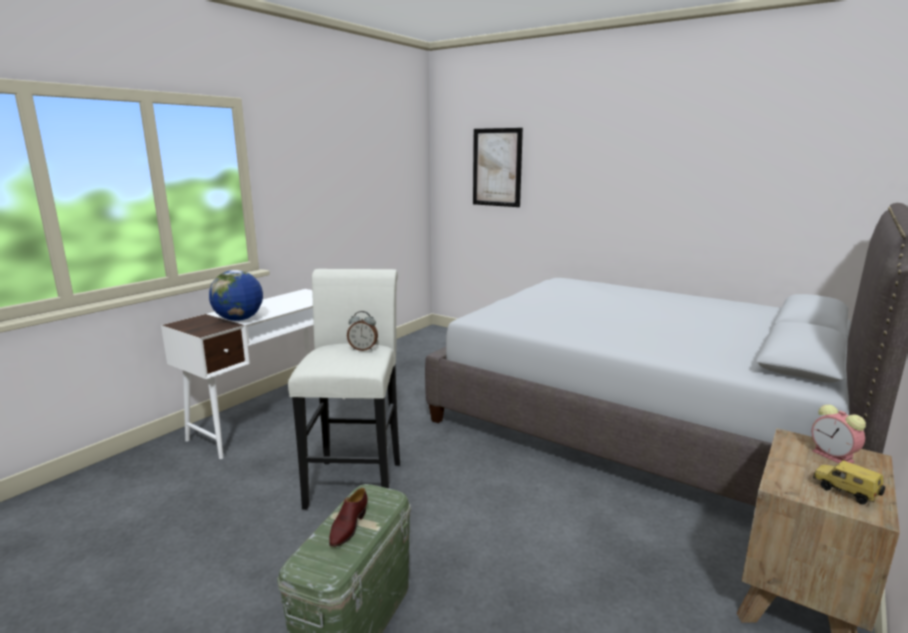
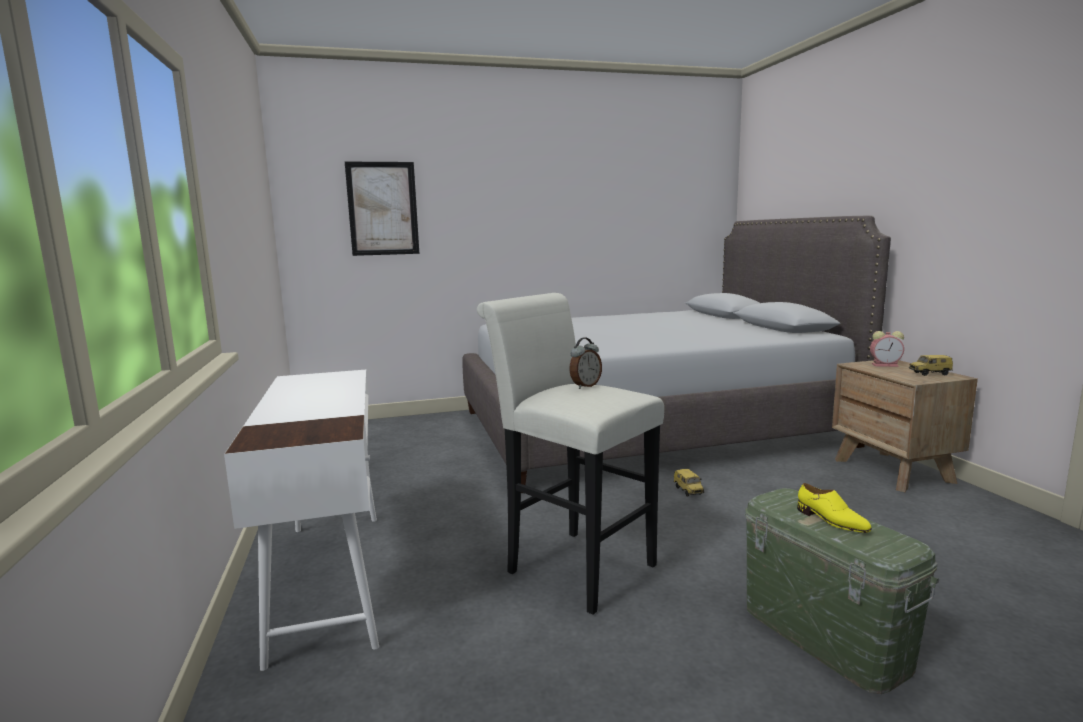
camera: 50 degrees left, 5 degrees down
(239, 319) = (331, 414): globe -> none
(348, 527) = (831, 521): brown shoe -> yellow shoe
(535, 485) = (689, 491): none -> toy car

